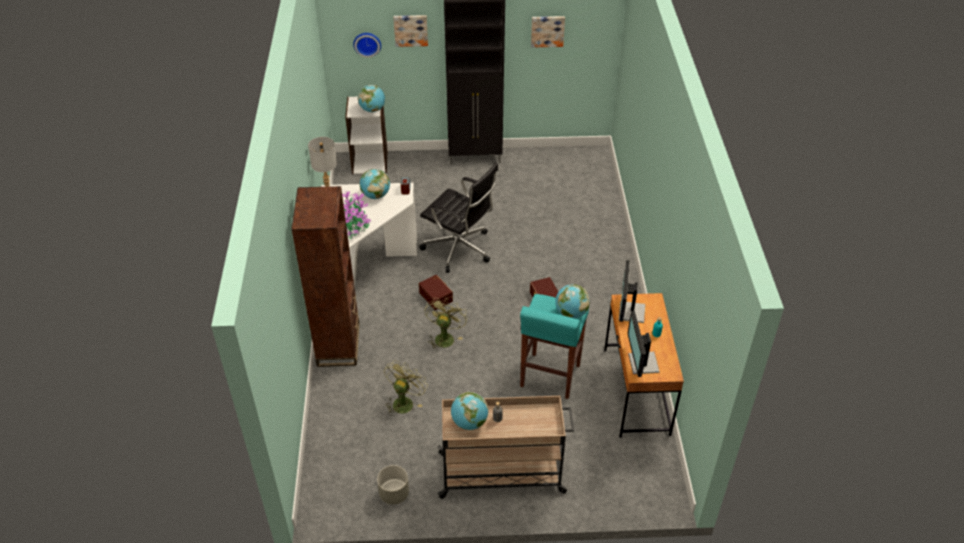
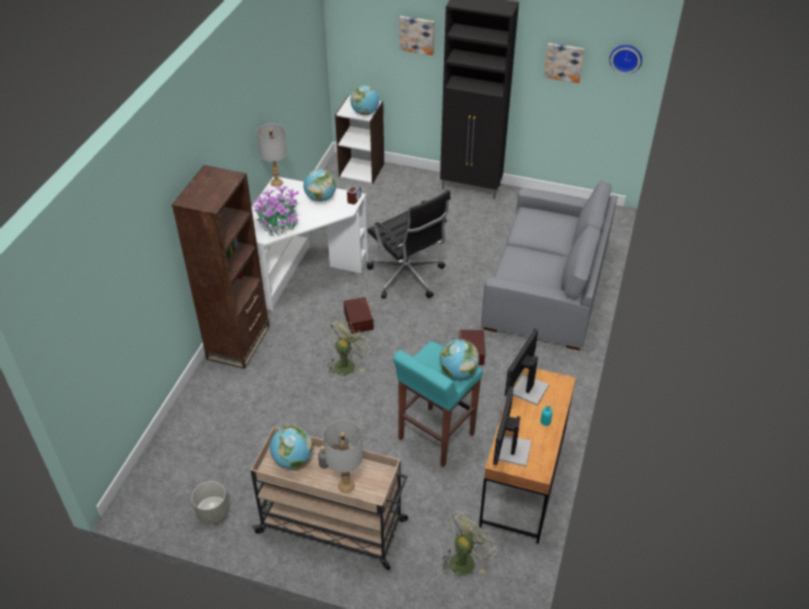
camera: 20 degrees right, 0 degrees up
(367, 43) = (371, 41): wall clock -> wall clock (626, 58)
(404, 401) = (272, 419): green fan -> green fan (465, 559)
(524, 430) = (346, 486): none -> grey table lamp
(581, 228) = (547, 287): none -> grey sofa

